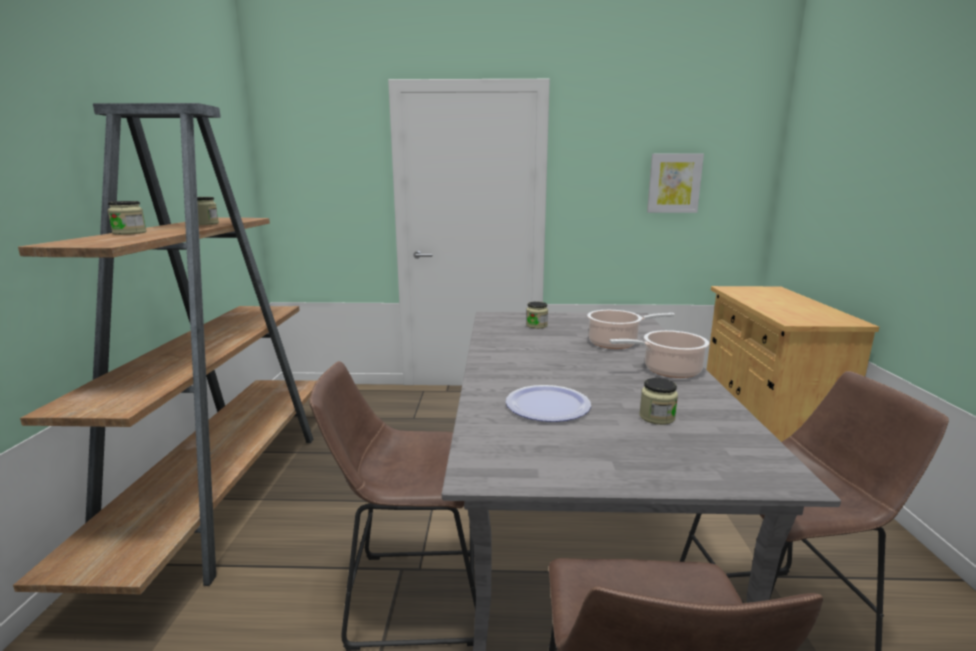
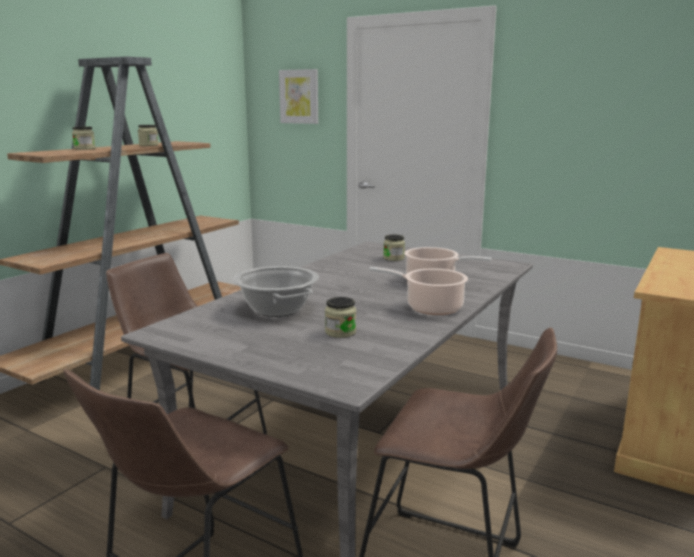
camera: 30 degrees right, 0 degrees up
(548, 405) = (277, 309): plate -> cooking pot
(674, 183) = (637, 119): picture -> picture (299, 96)

